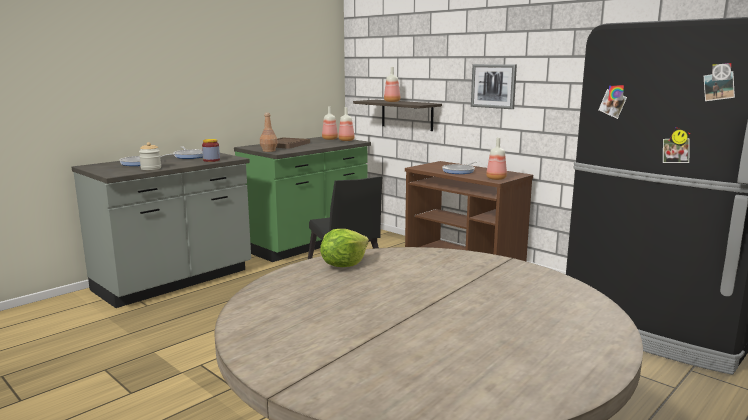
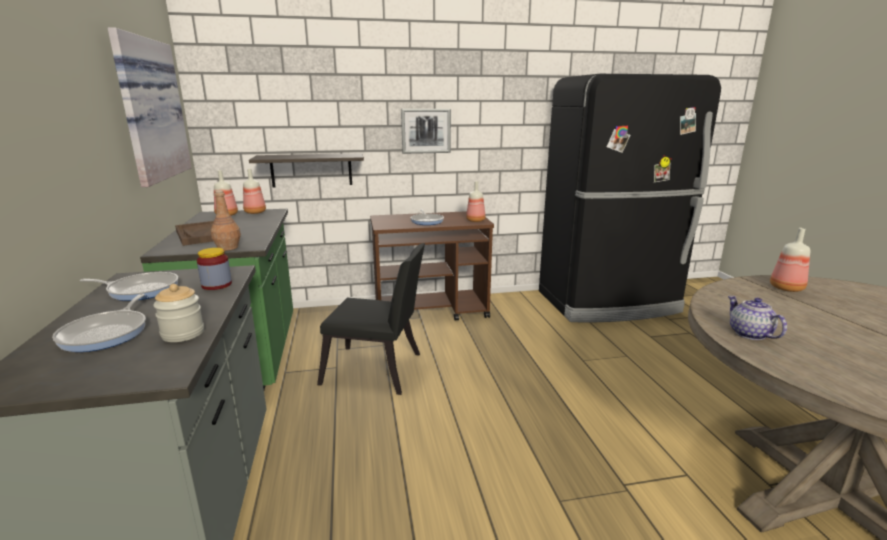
camera: 55 degrees left, 5 degrees up
(286, 63) = (148, 110): none -> picture
(344, 265) = (749, 334): lettuce -> teapot
(392, 101) = (302, 156): bottle -> bottle (785, 288)

